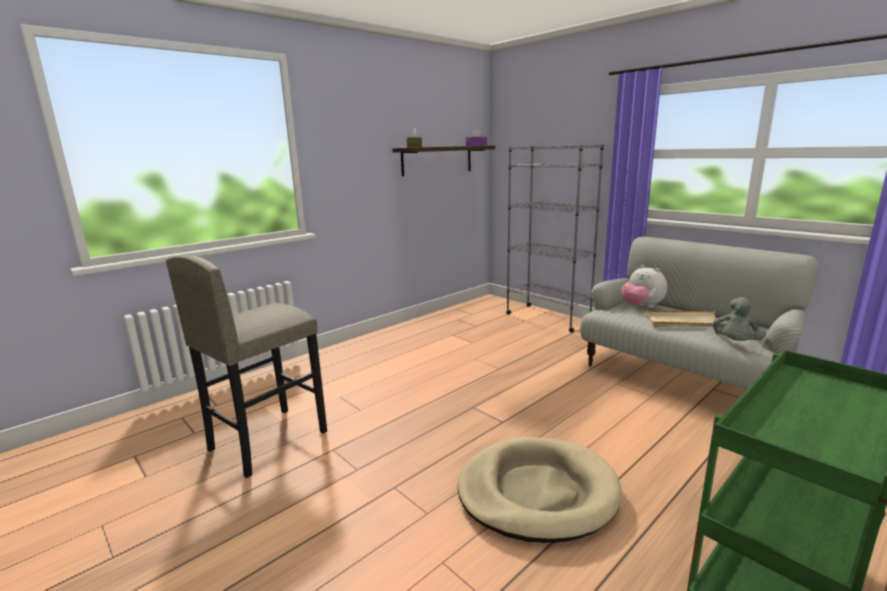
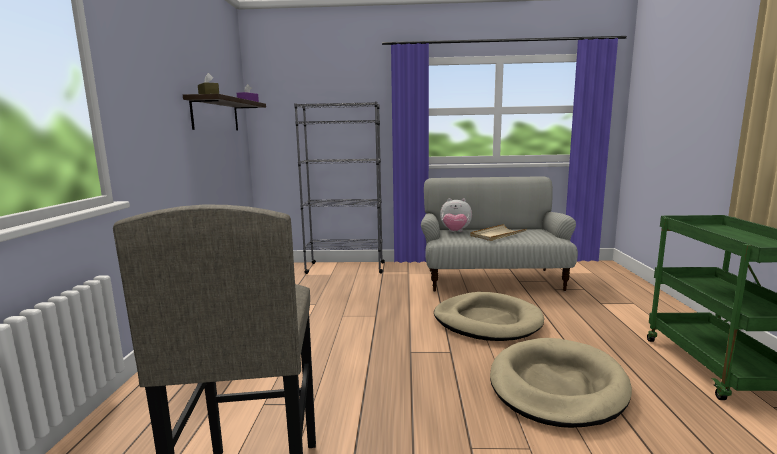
camera: 45 degrees left, 5 degrees down
(587, 412) = (487, 321): none -> beige dog bed
(735, 343) = (545, 239): grey plush toy -> none

